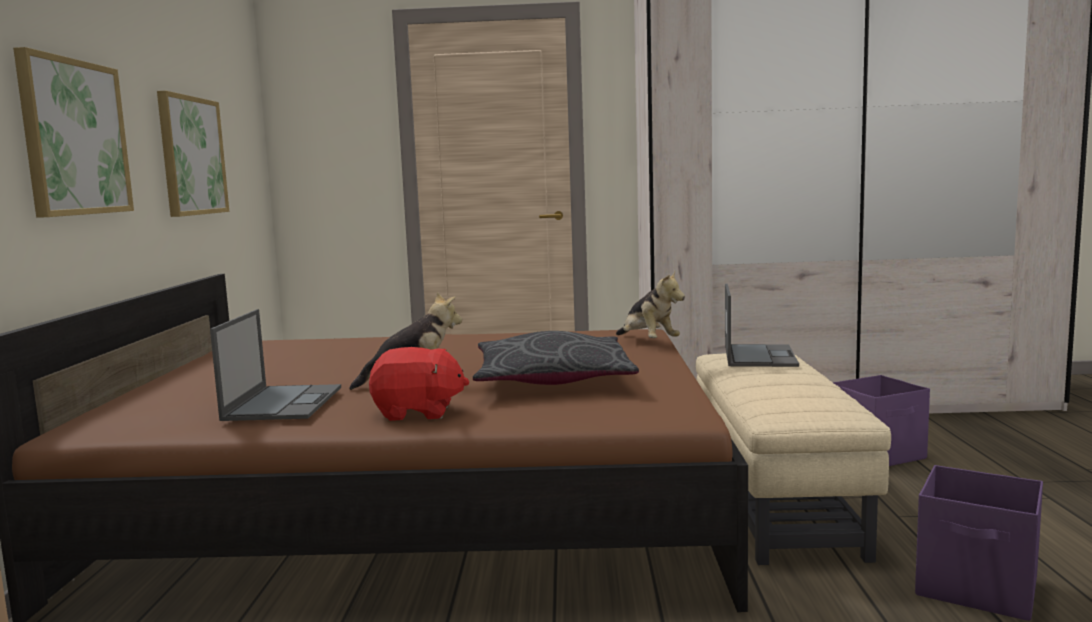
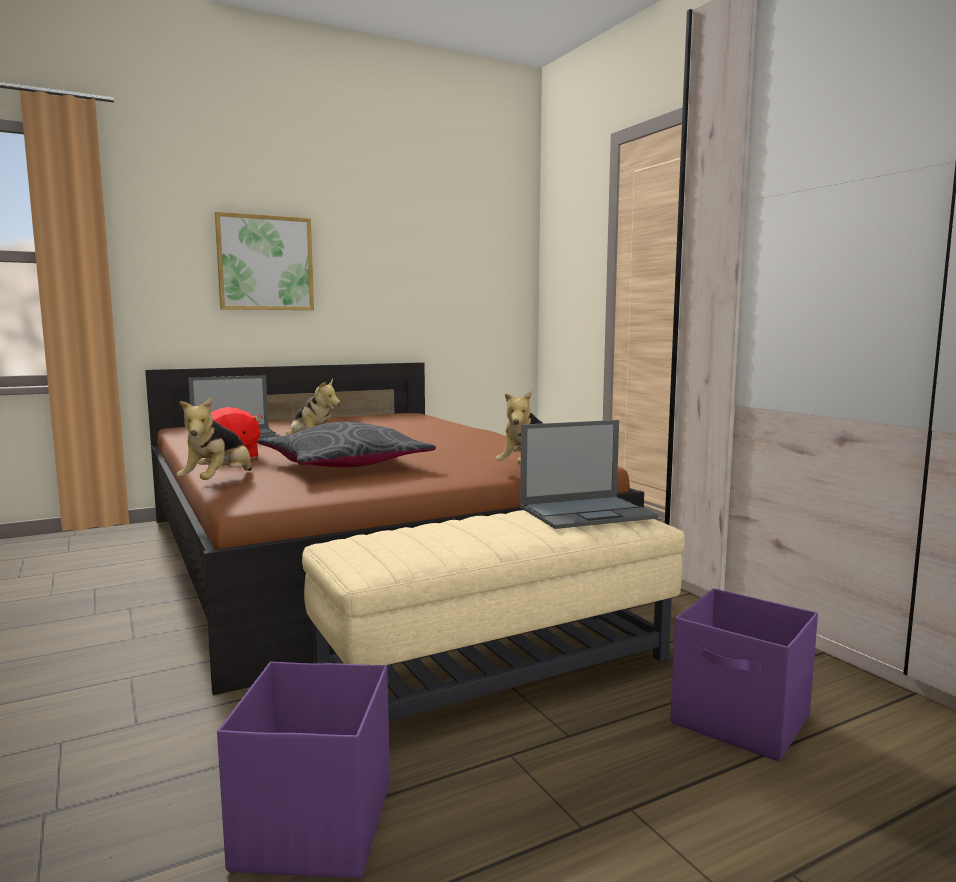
camera: 60 degrees right, 0 degrees up
(191, 156) = (408, 275): picture -> none
(584, 419) = (219, 482): none -> plush toy

